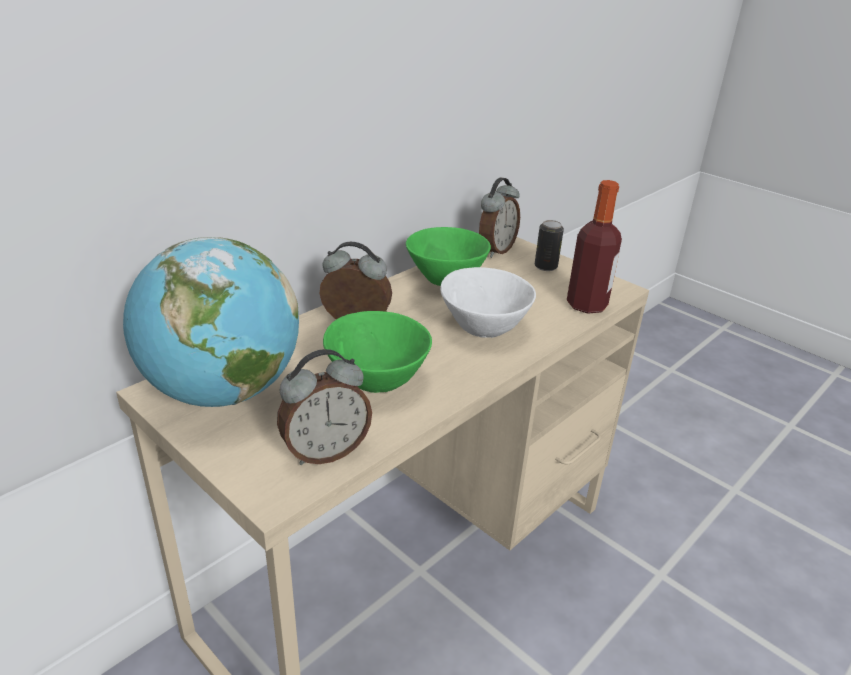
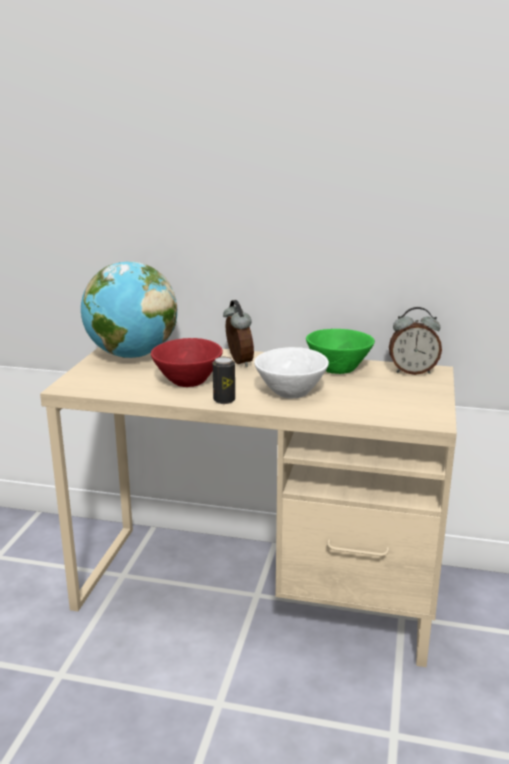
camera: 60 degrees right, 10 degrees down
(325, 451) = (109, 387): alarm clock -> none
(375, 381) = (186, 381): green bowl -> red bowl
(545, 266) = (419, 391): can -> can (224, 400)
(586, 305) = (382, 415): bottle -> none

